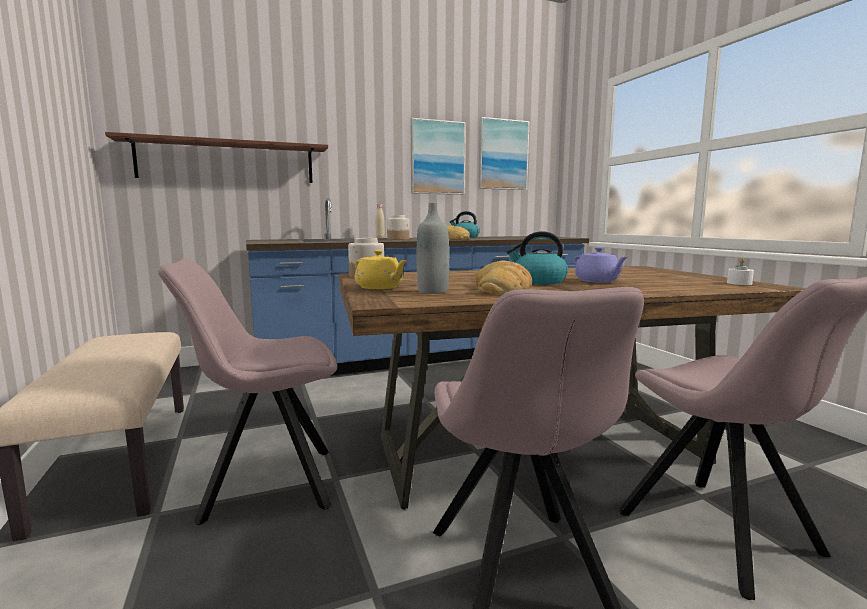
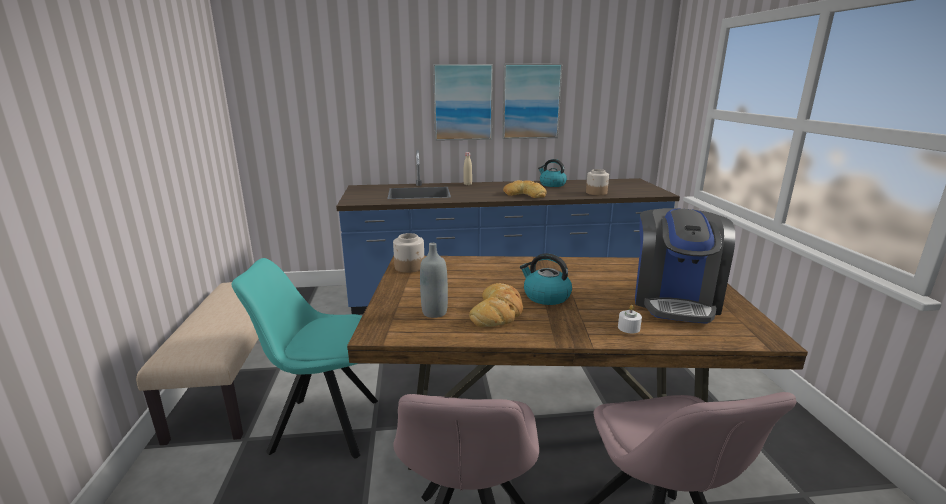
camera: 15 degrees right, 10 degrees up
(227, 162) = (332, 116): brown shelf -> none
(268, 484) = (324, 426): pink chair -> turquoise chair
(380, 287) = (400, 297): yellow teapot -> none
(398, 239) = (479, 192): jar -> jar (596, 193)
(502, 155) = (603, 94): picture -> picture (463, 102)
(597, 281) = (602, 301): purple teapot -> none
(662, 278) = (675, 300): none -> coffee machine
(739, 283) = (741, 324): white candle -> white candle (628, 328)

